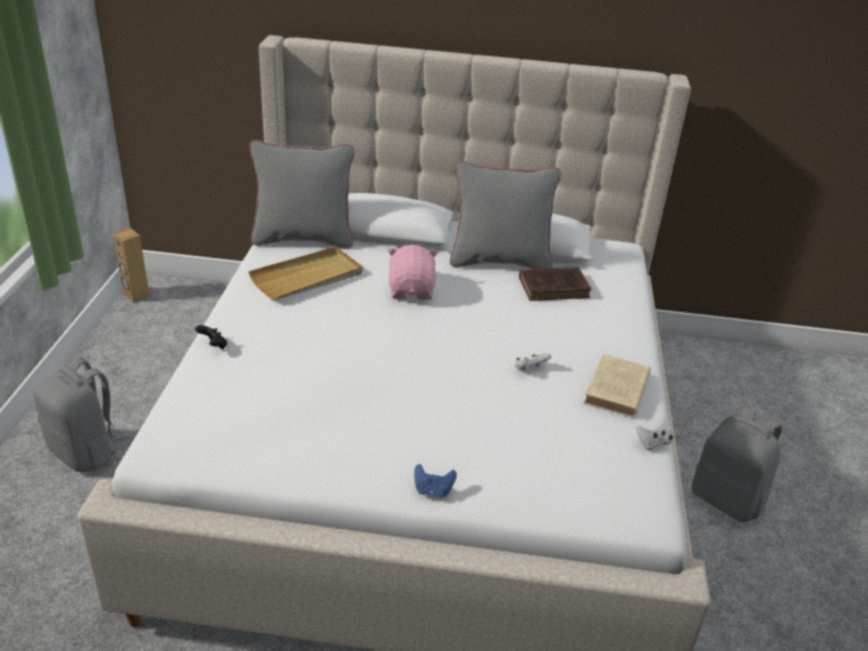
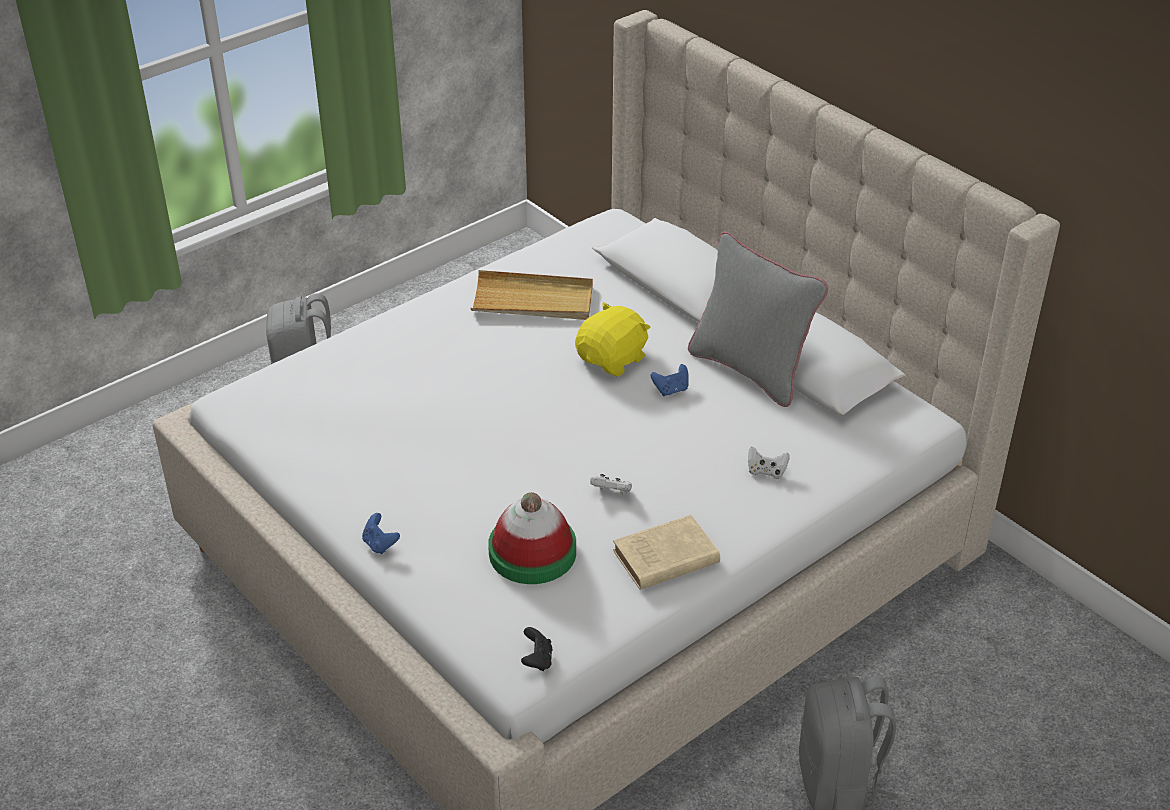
camera: 45 degrees right, 5 degrees up
(136, 295) = (498, 252): brown speaker -> none
(213, 346) = (373, 330): black game controller -> black game controller (537, 660)
(303, 239) = (583, 257): grey pillow -> none
(412, 290) = (613, 359): pink plush toy -> yellow plush toy
(472, 292) = (671, 390): none -> blue game controller
(539, 433) = (532, 552): none -> hat
(555, 287) = (767, 427): brown book -> none
(653, 442) = (624, 621): white game controller -> white game controller (766, 472)

